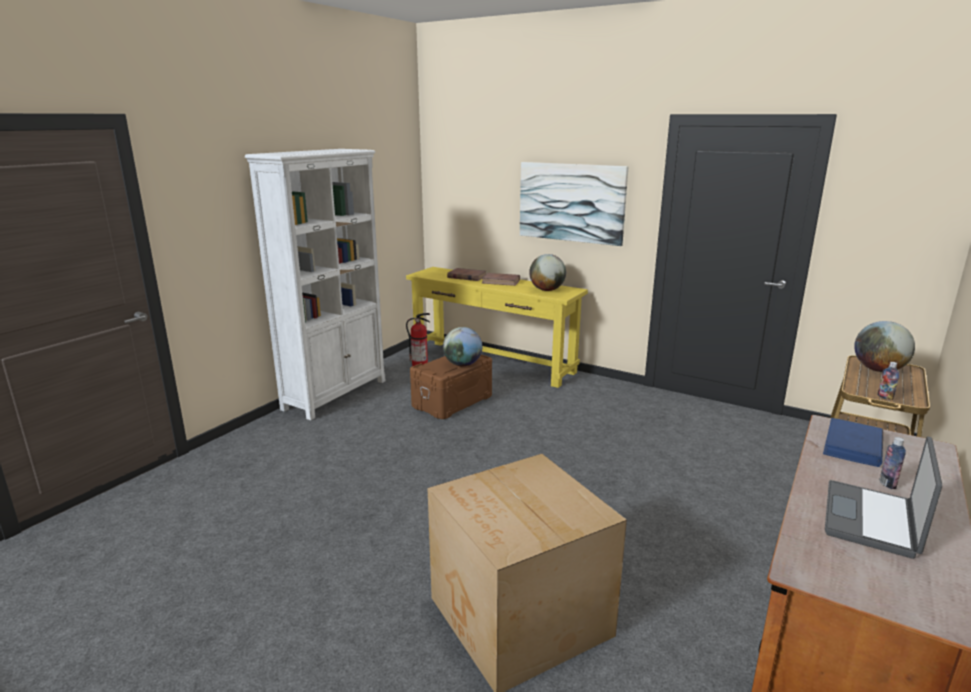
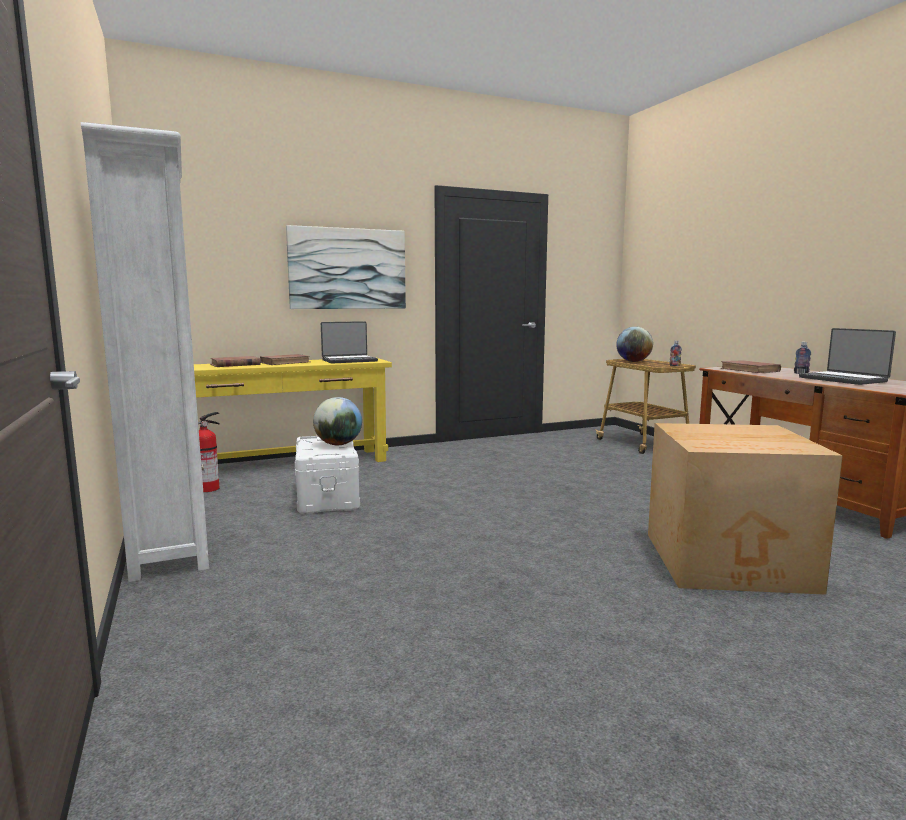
camera: 55 degrees left, 10 degrees down
(451, 401) = (326, 497): brown storage box -> white storage box
(547, 290) = (349, 360): globe -> laptop
(853, 446) = (750, 370): blue book -> brown book

